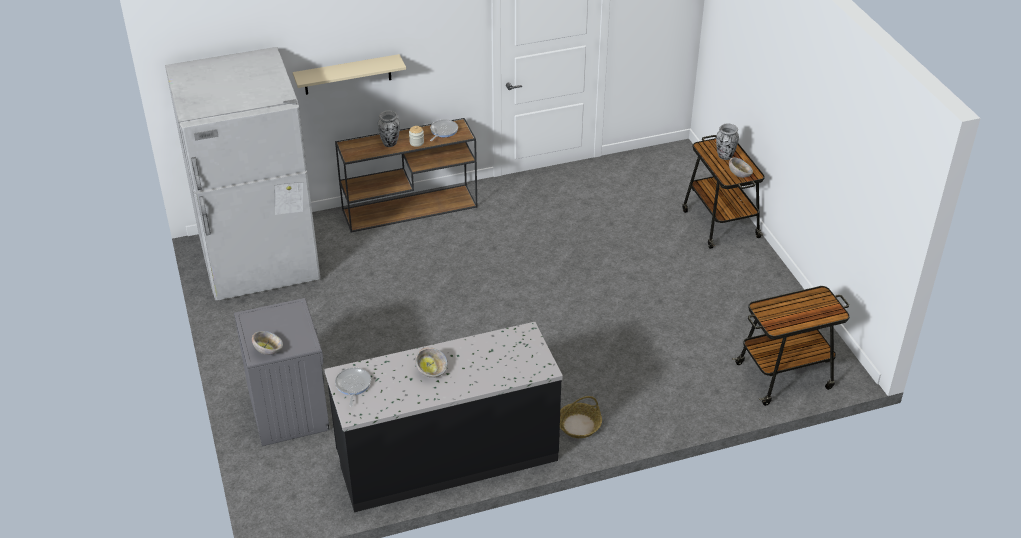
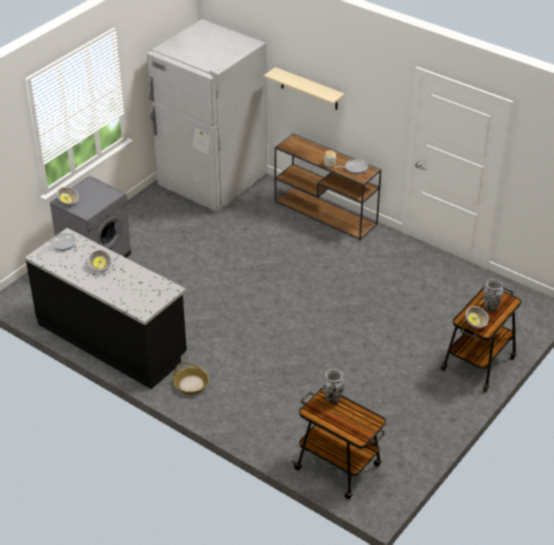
camera: 55 degrees right, 0 degrees up
(390, 143) = (316, 154): vase -> vase (333, 399)

